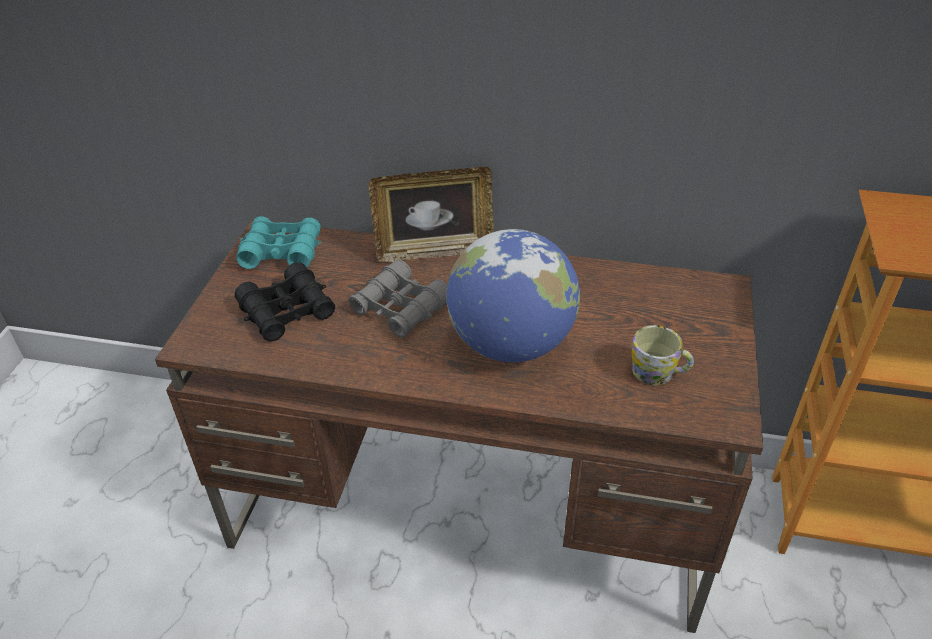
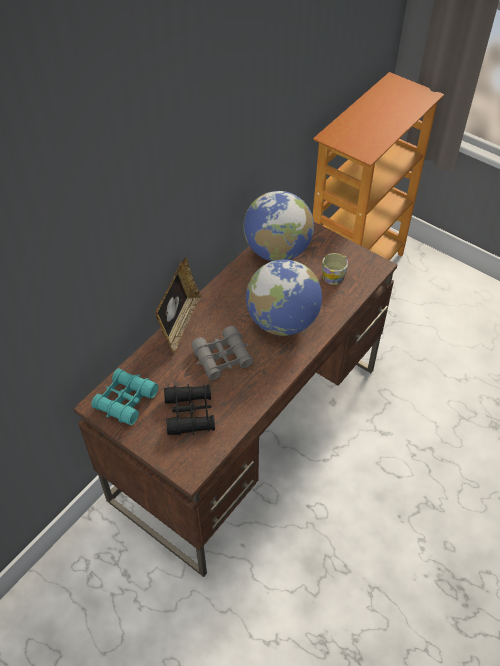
camera: 65 degrees left, 10 degrees up
(648, 293) = (277, 251): none -> globe

